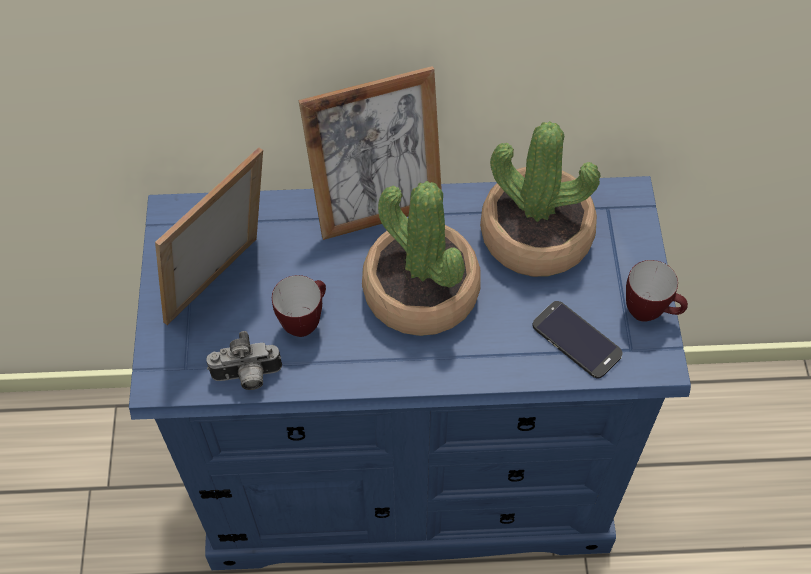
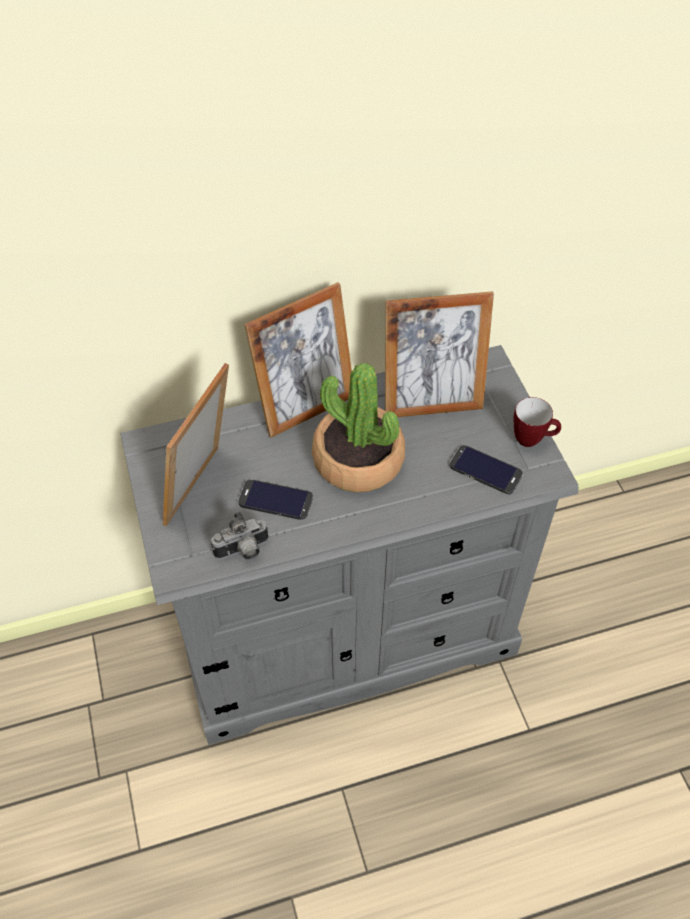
camera: 15 degrees left, 5 degrees down
(305, 321) = (275, 500): mug -> phone
(408, 473) = (345, 631): blue dresser -> grey dresser
(536, 235) = (431, 402): potted plant -> picture frame

